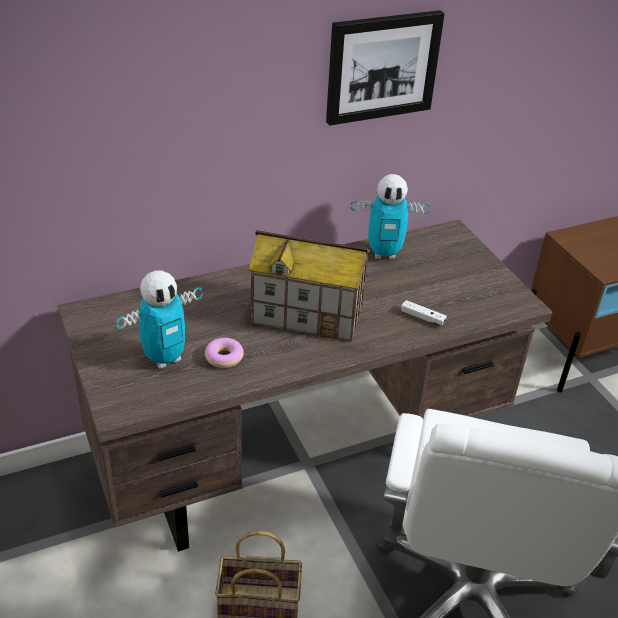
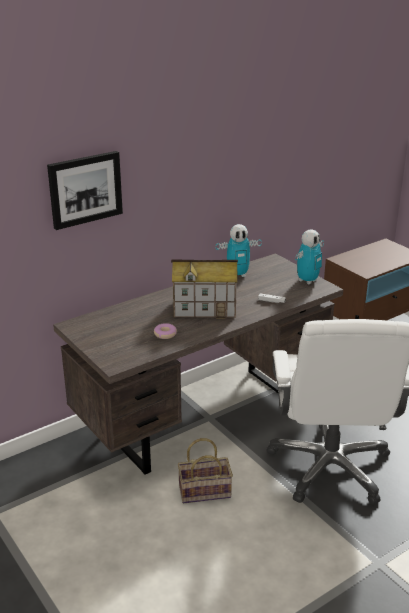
camera: 10 degrees left, 10 degrees down
(165, 358) = (131, 339): toy robot -> toy robot (307, 280)
(382, 66) = (223, 163): picture -> picture (85, 189)

